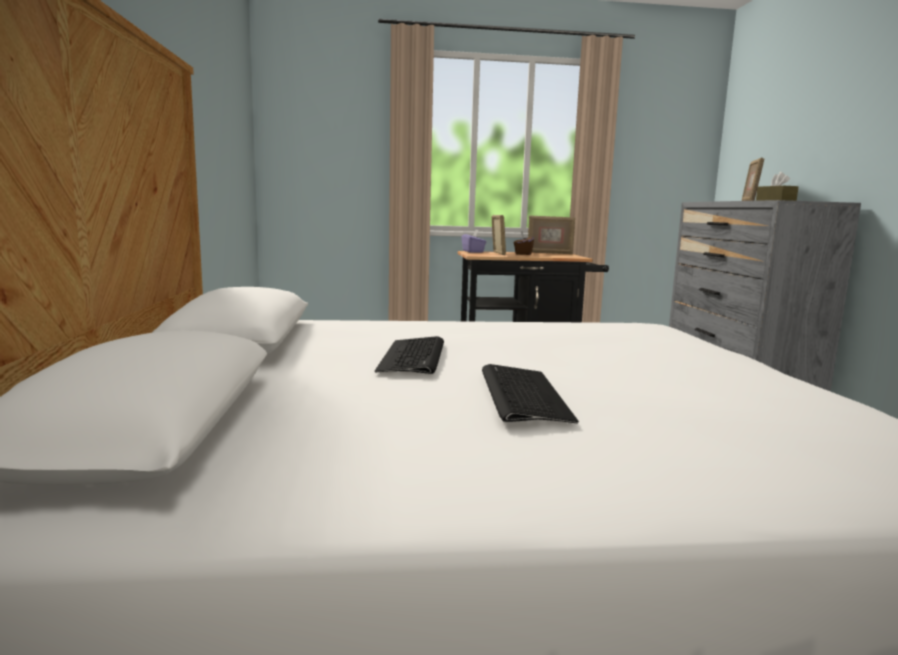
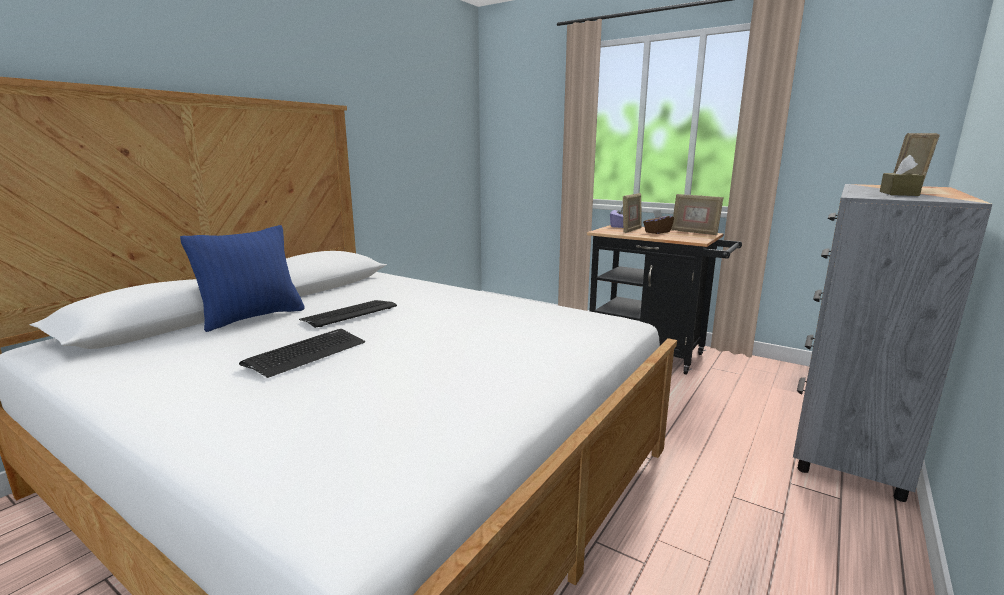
camera: 40 degrees right, 5 degrees up
(287, 384) = (253, 317): none -> blue pillow

